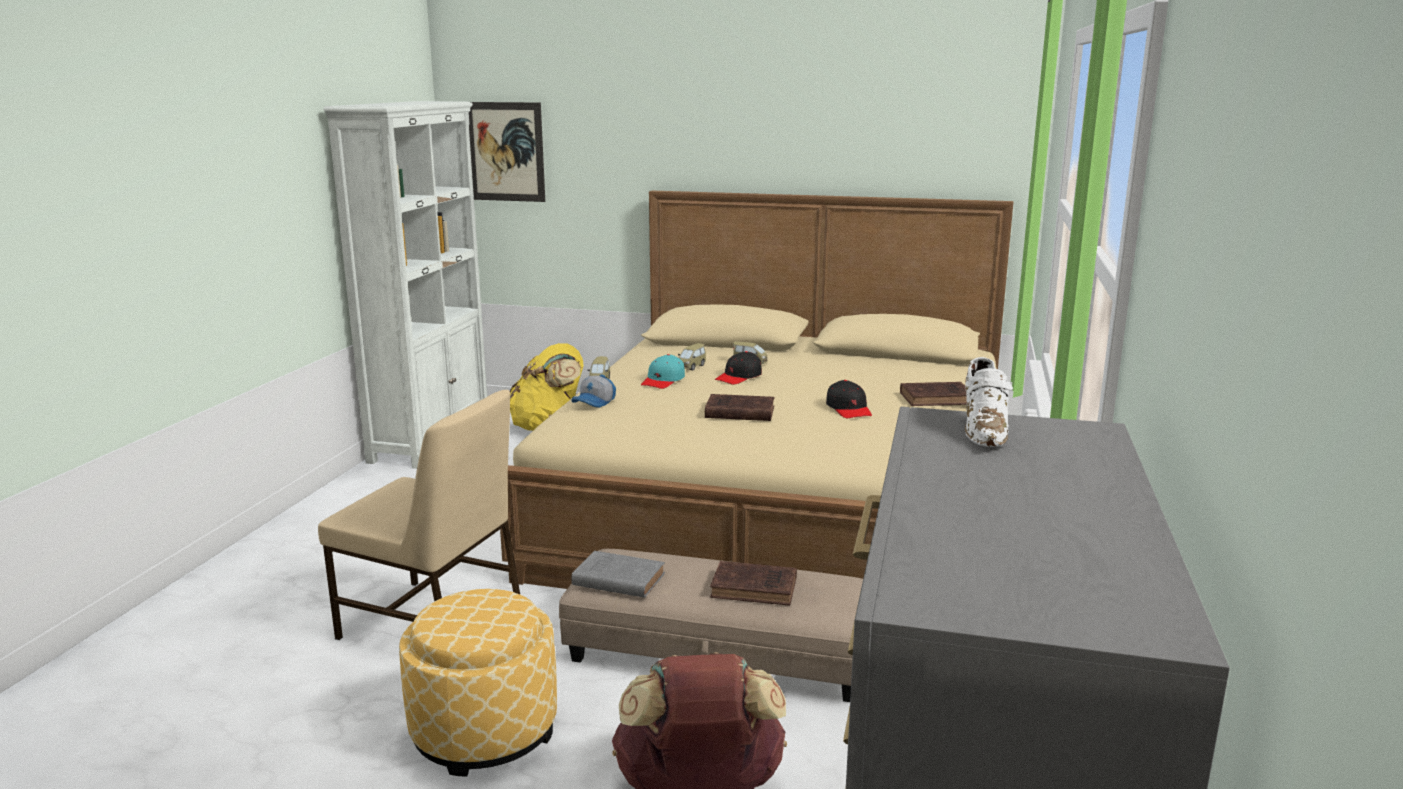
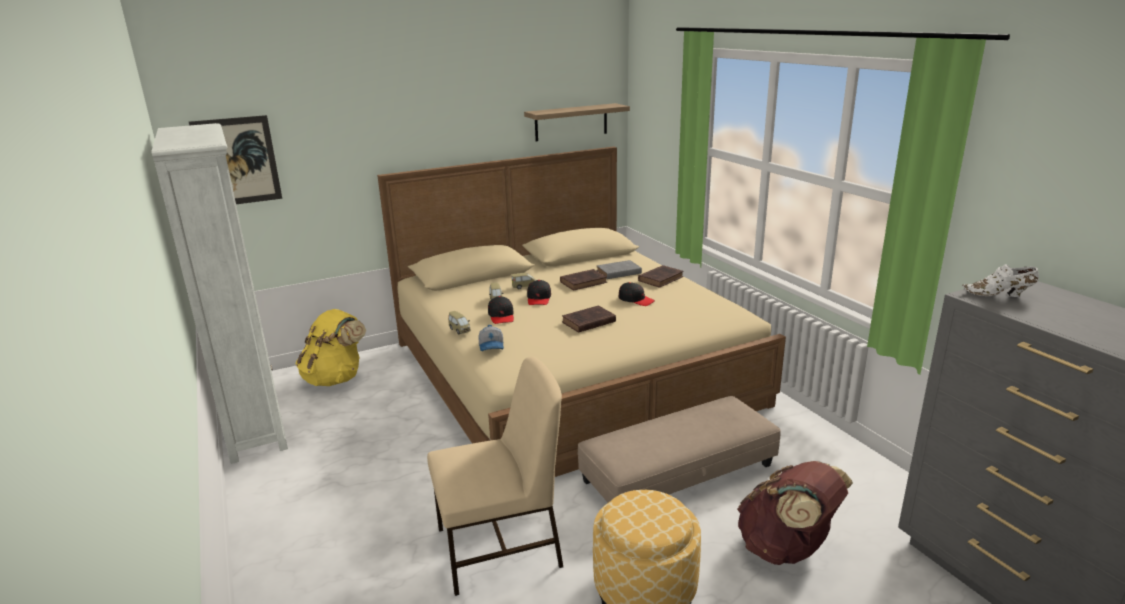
camera: 40 degrees left, 5 degrees up
(616, 579) = (631, 456): grey book -> grey book (617, 272)
(663, 381) = (501, 316): turquoise cap -> black cap
(756, 588) = (703, 425): brown book -> brown book (584, 282)
(942, 154) = (571, 122): none -> shelf
(983, 429) = (1000, 295): white shoe -> white shoe turned 135 degrees clockwise

